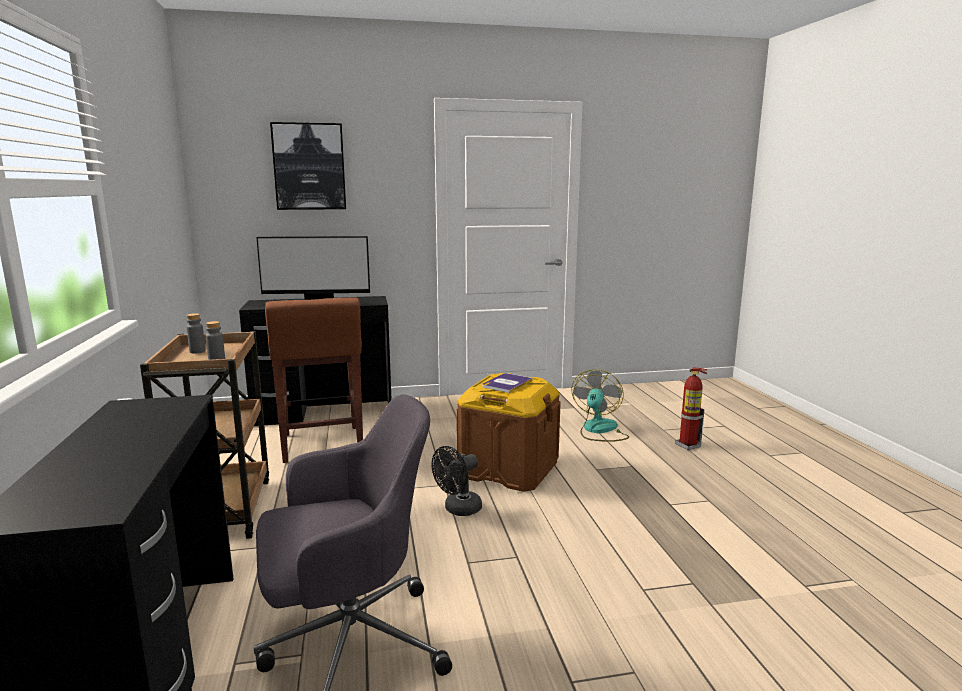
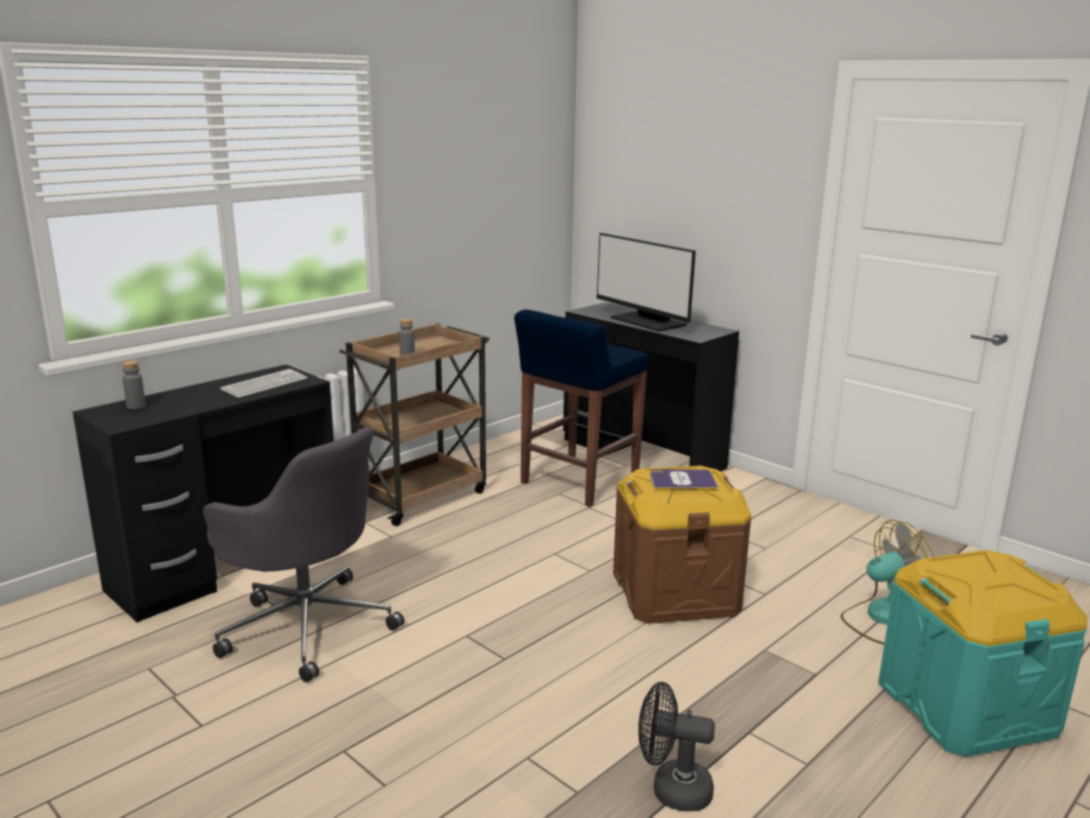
camera: 55 degrees right, 5 degrees up
(153, 418) = (265, 385): none -> keyboard
(197, 351) = (424, 343): grey bottle -> grey bottle (136, 406)
(309, 167) = (682, 153): picture -> none
(322, 445) = (578, 482): brown stool -> blue stool
(458, 510) = (550, 596): black fan -> black fan (671, 789)
(688, 445) = (965, 707): fire extinguisher -> turquoise storage box

